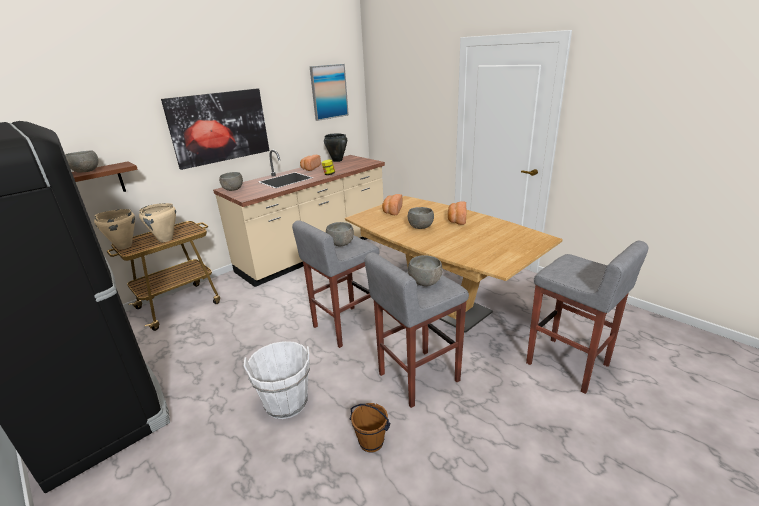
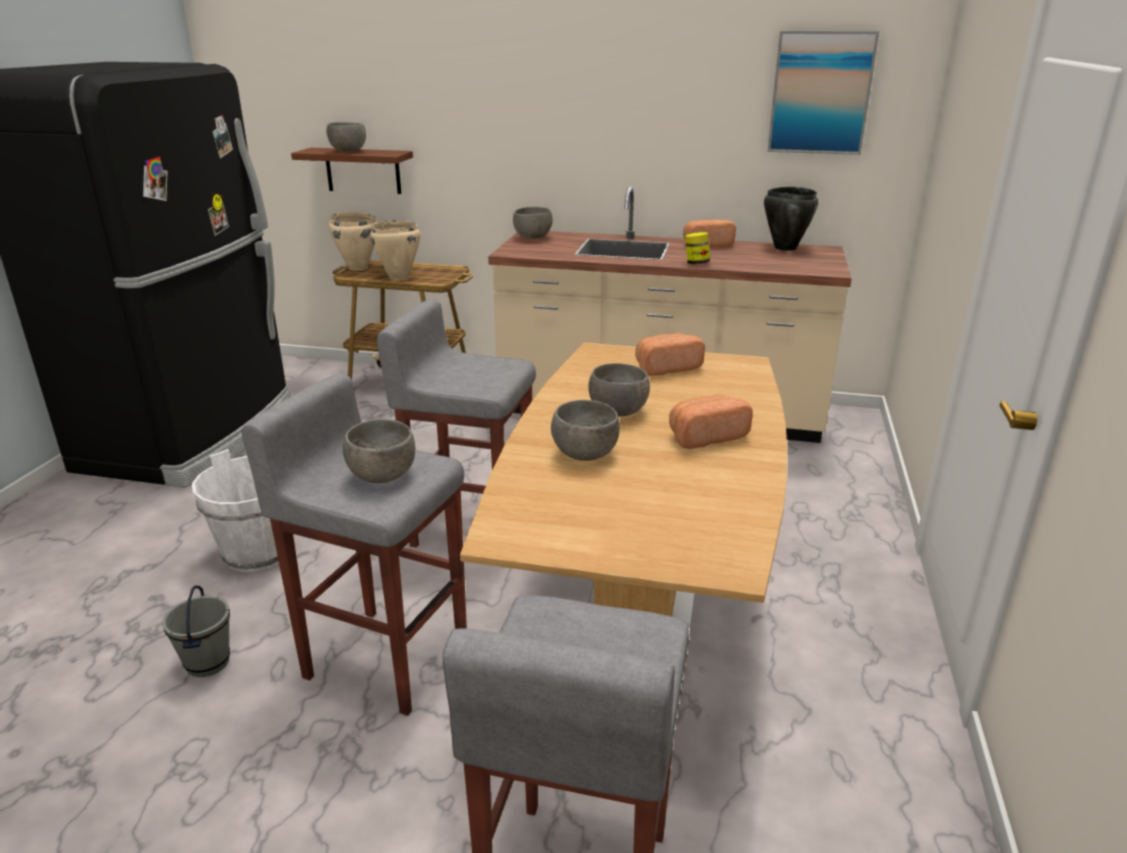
camera: 55 degrees right, 0 degrees up
(219, 127) = (558, 126): picture -> none
(341, 244) = (474, 371): grey bowl -> grey bowl (584, 455)
(371, 442) = (207, 663): brown bucket -> grey bucket

